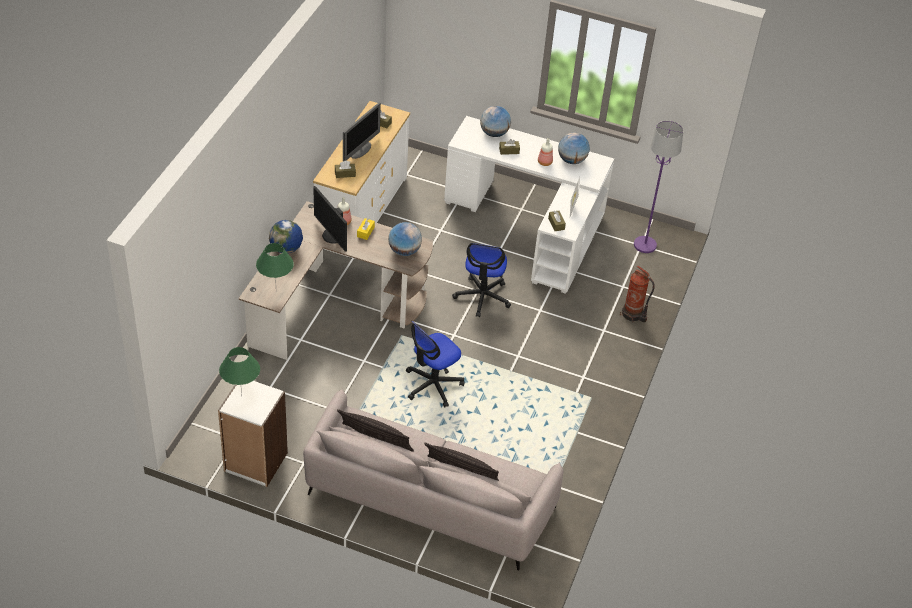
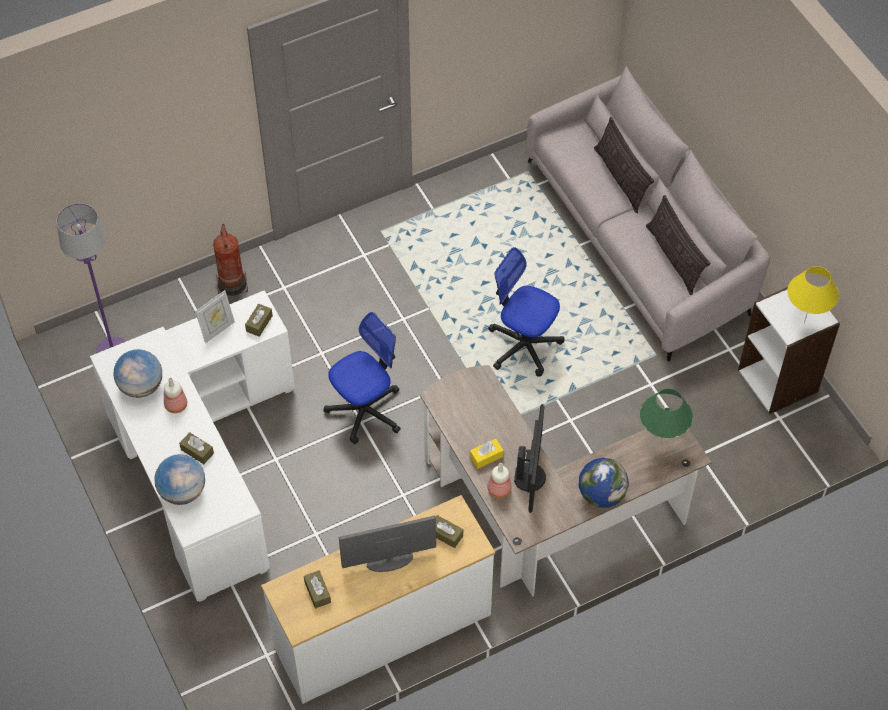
camera: 135 degrees left, 10 degrees up
(241, 396) = (804, 323): green table lamp -> yellow table lamp
(404, 251) = (466, 401): globe -> none
(433, 385) = (524, 345): office chair -> office chair turned 150 degrees counterclockwise

